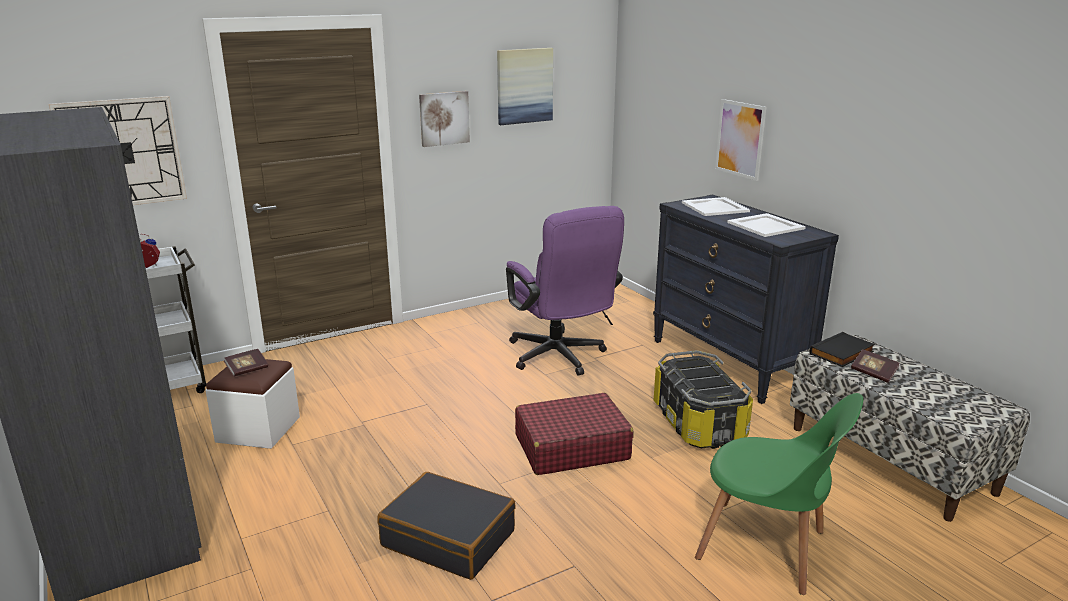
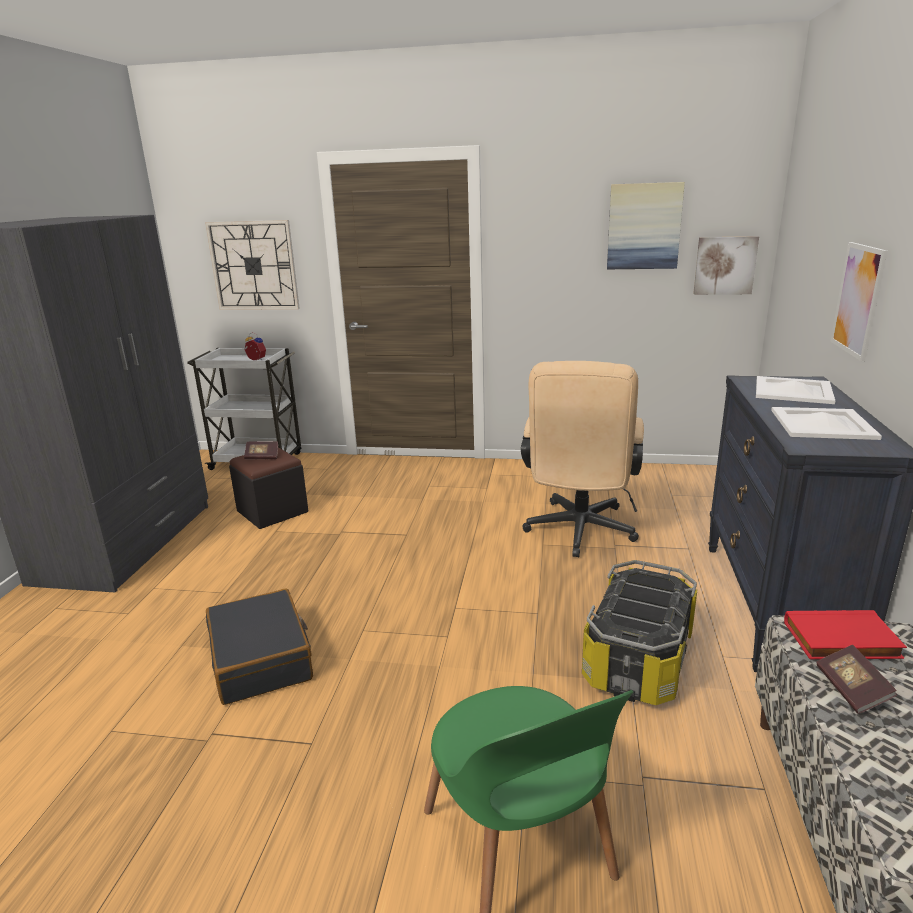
camera: 40 degrees right, 0 degrees up
(258, 429) = (272, 511): white ottoman -> black ottoman
(444, 118) = (541, 257): picture -> picture (724, 265)
(560, 358) = (579, 533): purple office chair -> beige office chair
(571, 447) = (468, 625): red suitcase -> none
(842, 353) = (841, 641): black book -> red book

